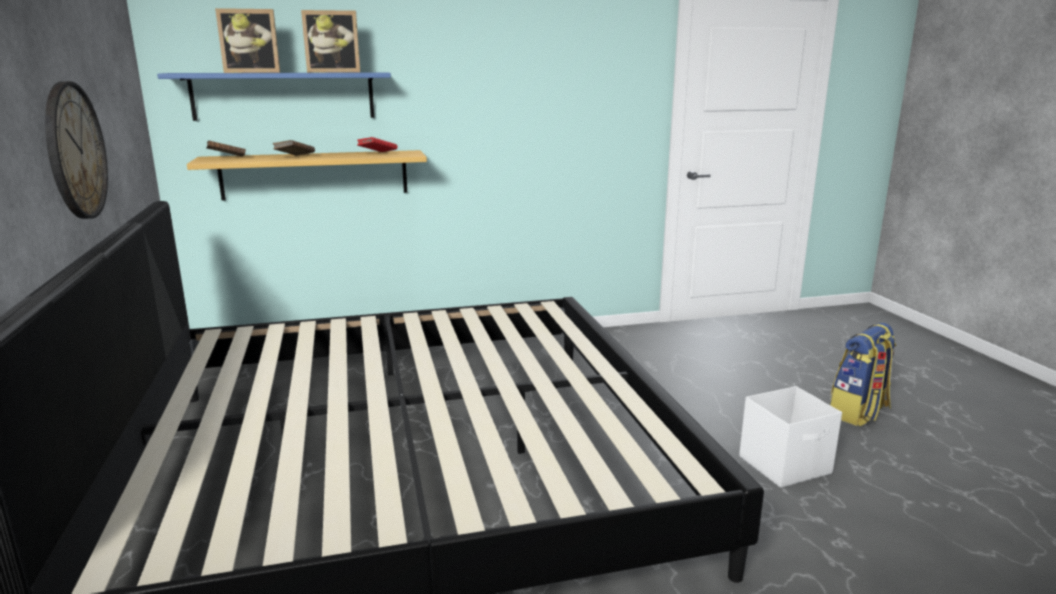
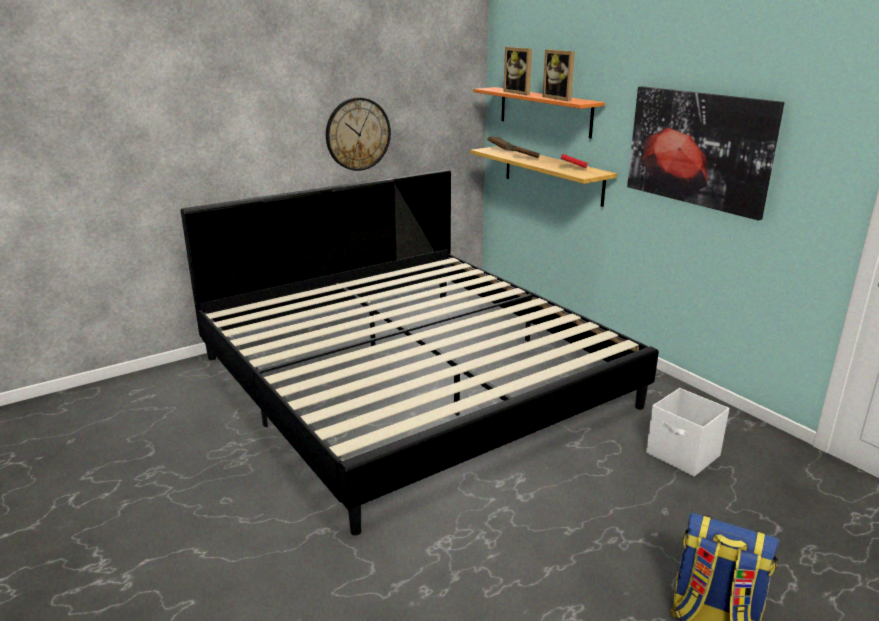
camera: 70 degrees right, 5 degrees up
(284, 96) = (544, 111): blue shelf -> orange shelf
(518, 105) = (698, 149): none -> picture
(786, 465) = (537, 556): white storage box -> white storage box (683, 455)

